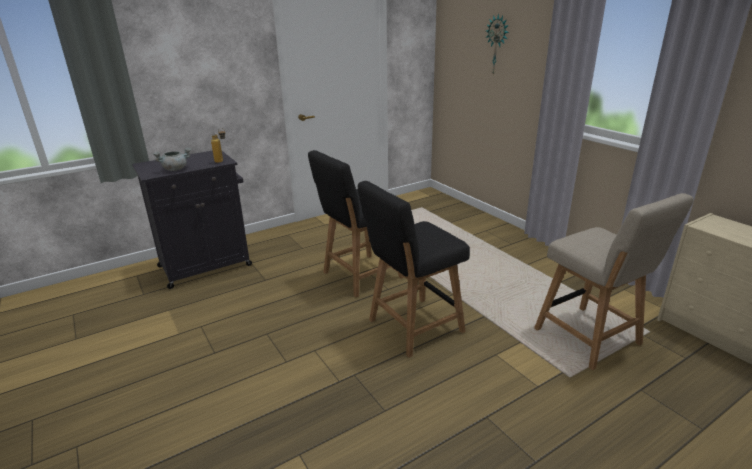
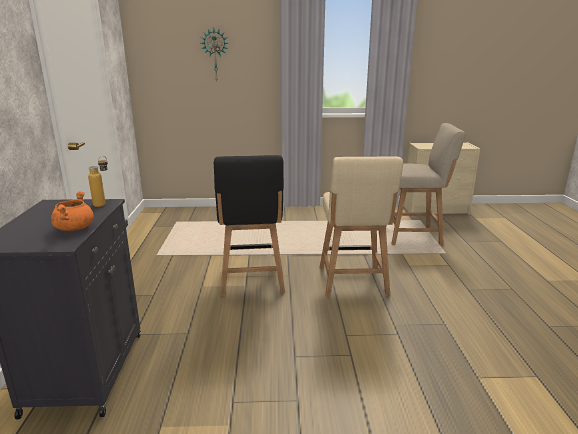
camera: 60 degrees left, 5 degrees down
(175, 169) = (74, 228): grey cooking pot -> orange cooking pot
(412, 327) = (353, 282): black chair -> beige chair

